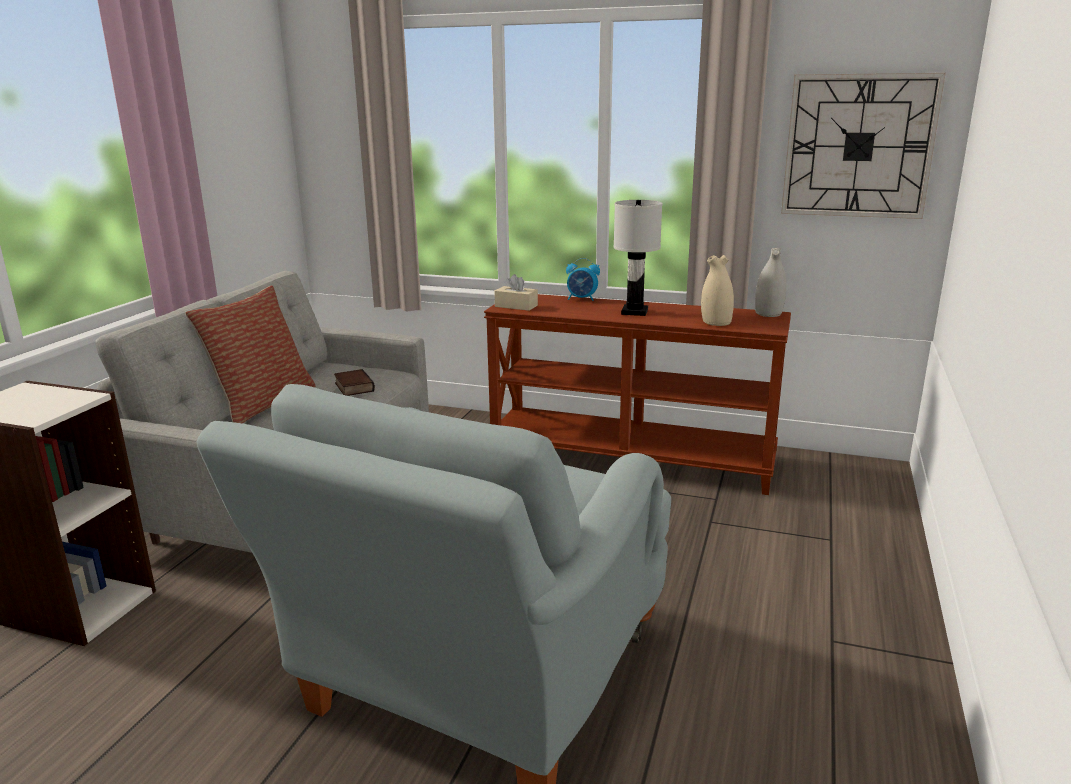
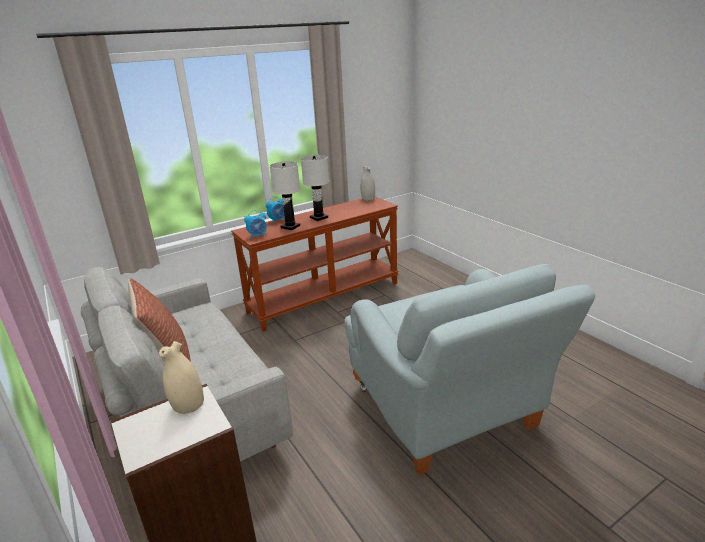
camera: 50 degrees left, 5 degrees up
(352, 387) = (202, 324): book -> none
(516, 306) = (258, 236): beige tissue box -> alarm clock
(573, 310) = (290, 227): none -> white table lamp
(715, 322) = (362, 210): beige vase -> beige vase (188, 405)
(858, 146) = (377, 109): wall clock -> none

